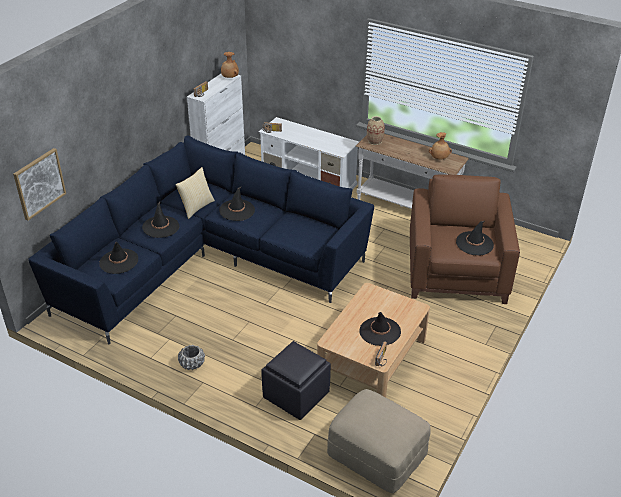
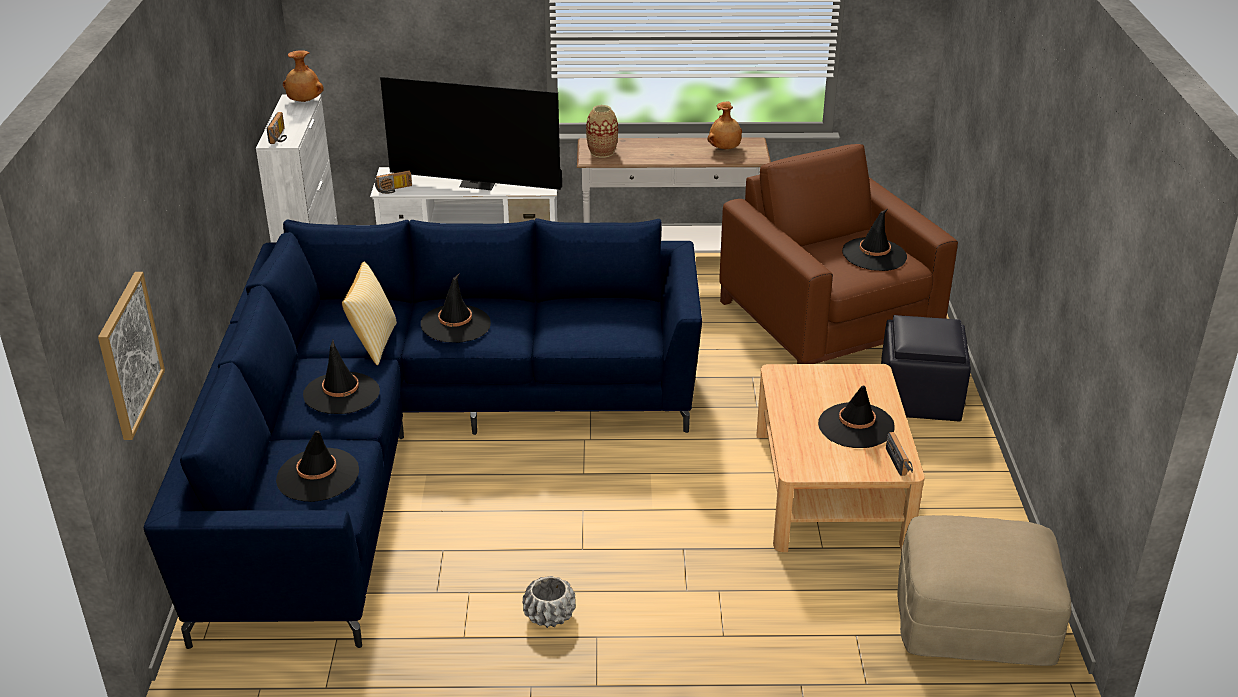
camera: 30 degrees left, 5 degrees down
(296, 396) = (771, 590): black ottoman -> black ottoman (920, 399)
(313, 139) = (479, 183): none -> television

